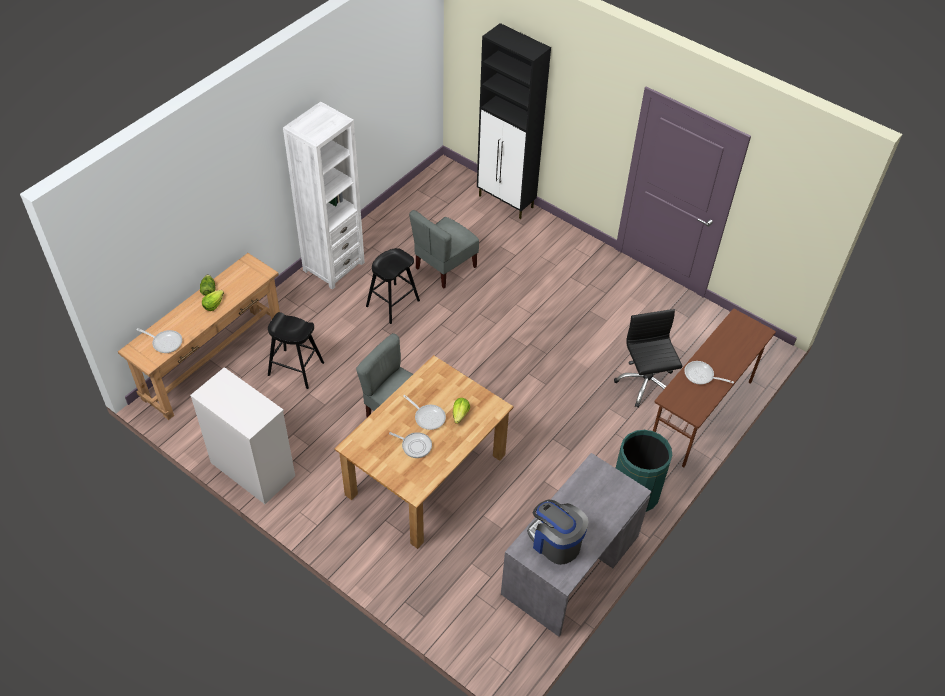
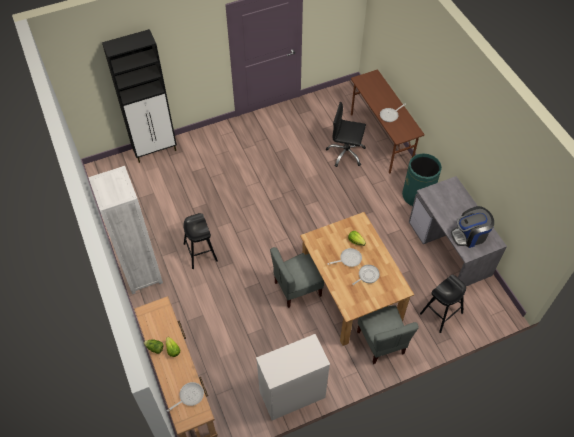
camera: 60 degrees left, 5 degrees up
(296, 369) = (221, 334): black stool -> black stool (441, 313)
(445, 267) = (189, 209): grey chair -> grey chair (381, 343)

